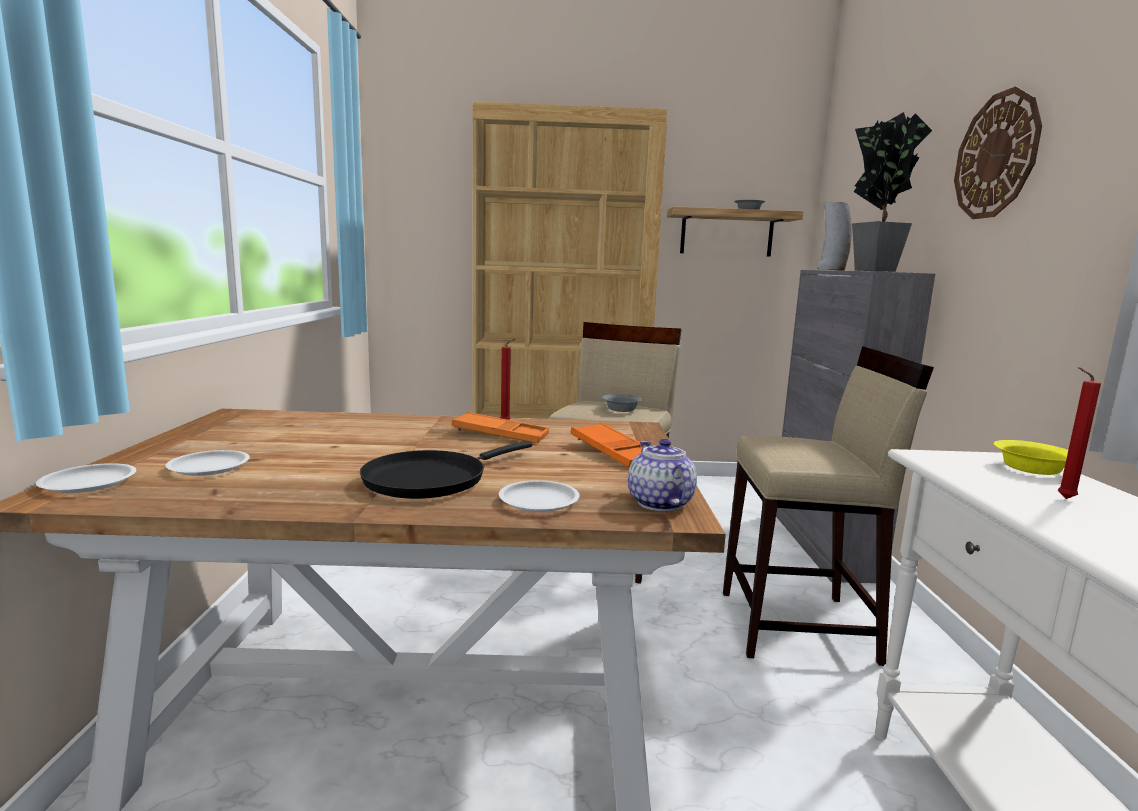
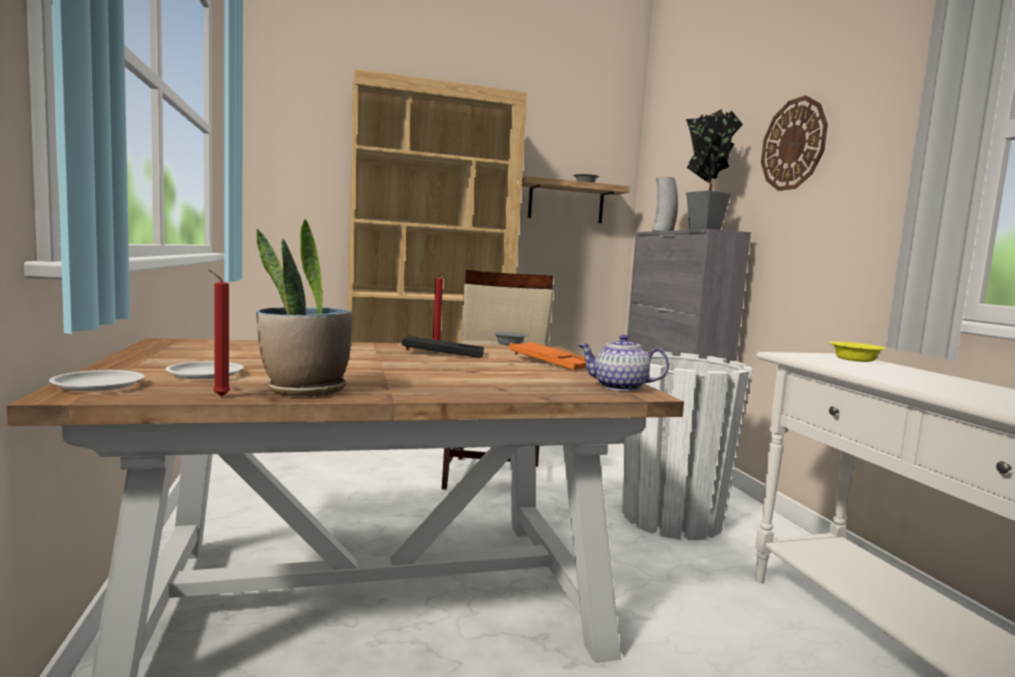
camera: 15 degrees left, 5 degrees down
(279, 497) = (304, 390): none -> potted plant
(431, 479) = (423, 378): black frying pan -> none
(500, 435) = (443, 353): orange tray -> black tray
(538, 501) = (528, 388): white plate -> none
(659, 503) = (619, 387): teapot -> teapot turned 45 degrees counterclockwise
(798, 627) = (672, 517): beige stool -> white planter
(1062, 498) = (887, 371): red candle -> red candle (219, 396)

